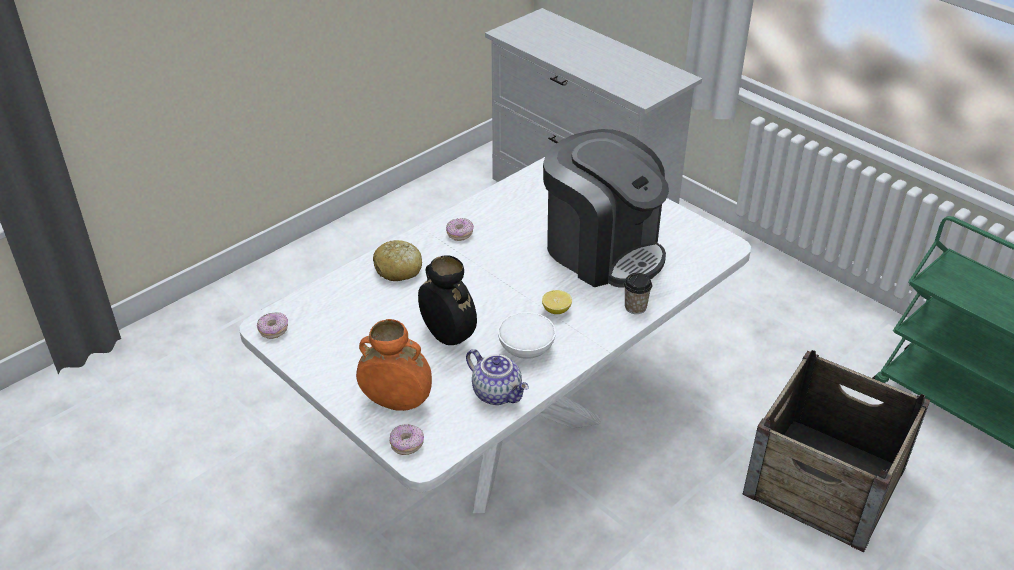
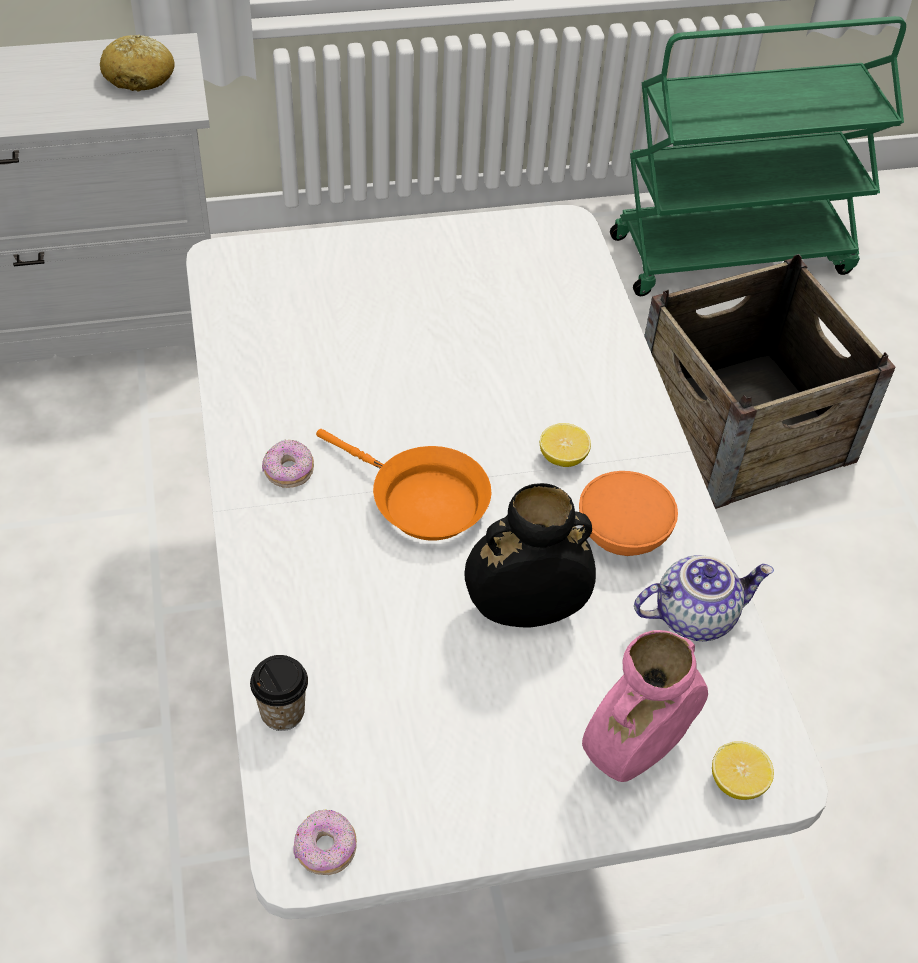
camera: 60 degrees left, 10 degrees up
(397, 402) = (635, 750): orange vase -> pink vase
(398, 269) = (308, 592): bread -> bread (139, 76)
(407, 444) = (737, 782): donut -> lemon
(482, 278) = (421, 501): none -> orange frying pan
(526, 348) = (621, 533): white bowl -> orange bowl
(603, 250) = (472, 340): coffee machine -> none
(635, 307) = (619, 376): cup -> cup (282, 712)

